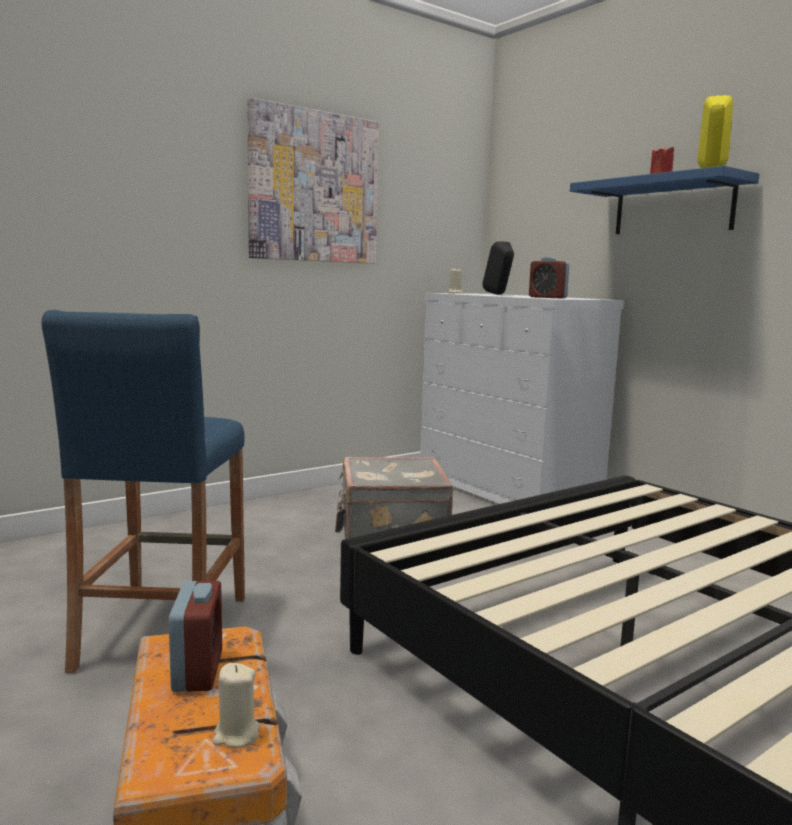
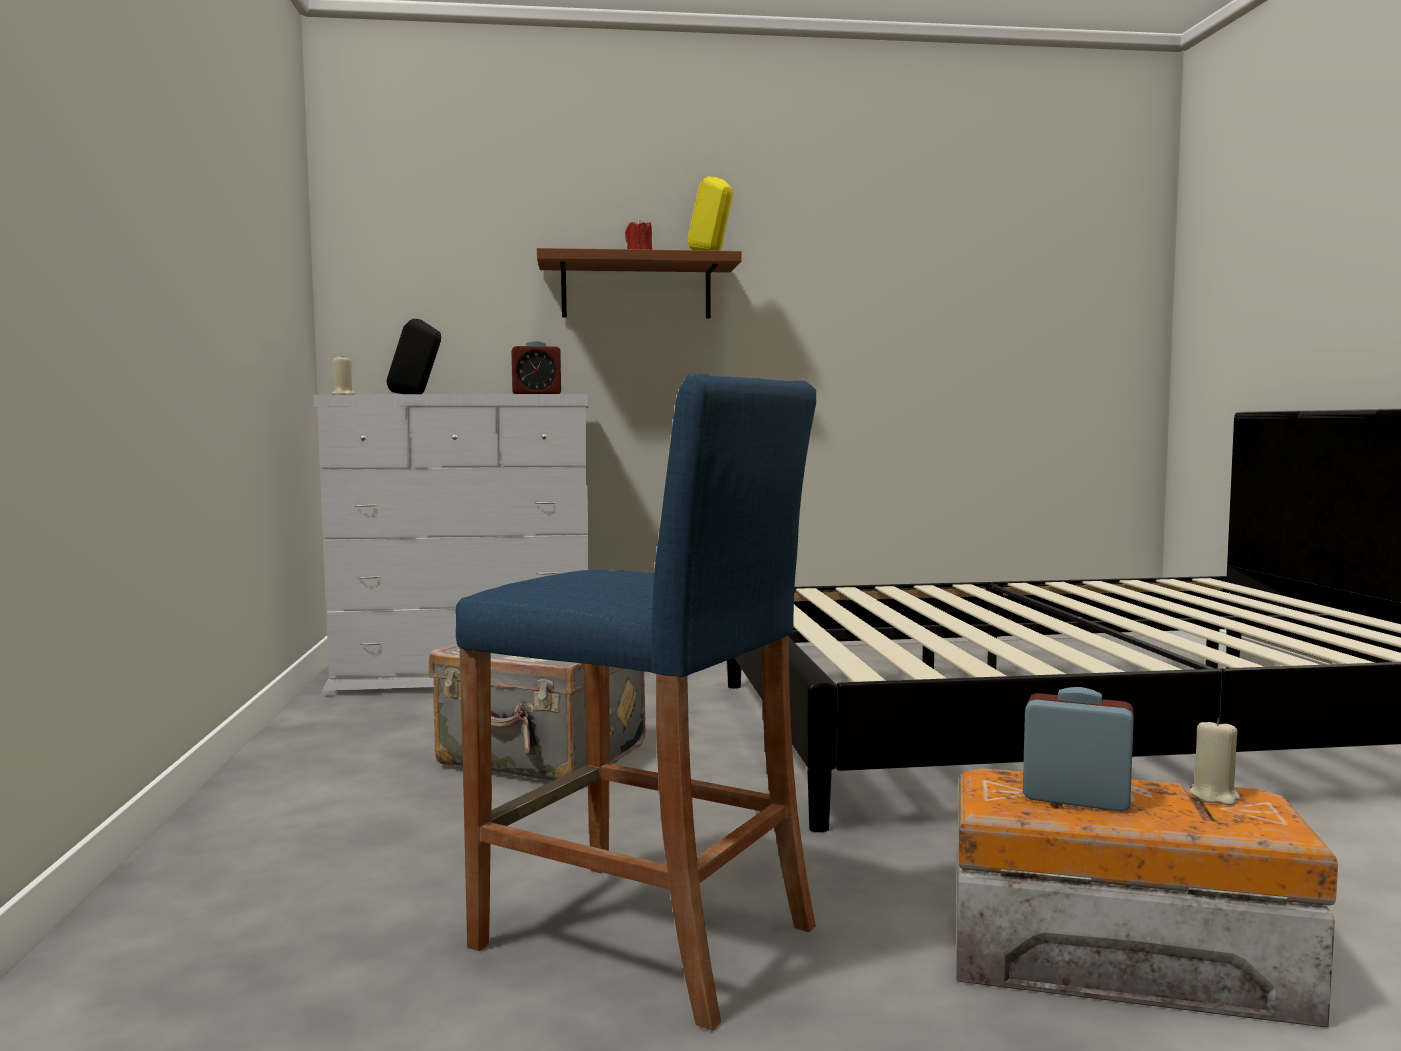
camera: 60 degrees left, 5 degrees down
(313, 187) = (203, 199): picture -> none
(673, 207) = (636, 289): blue shelf -> brown shelf

